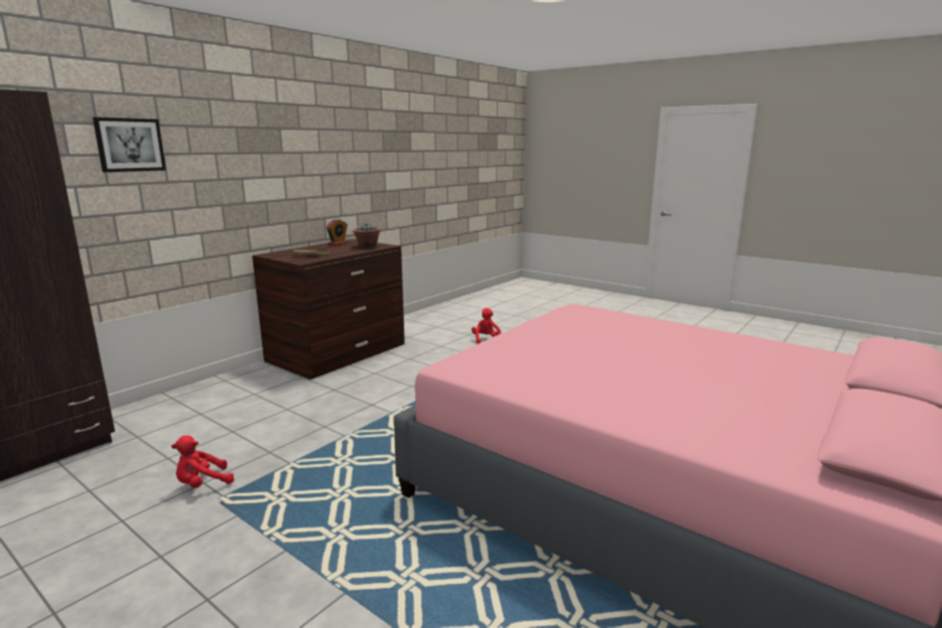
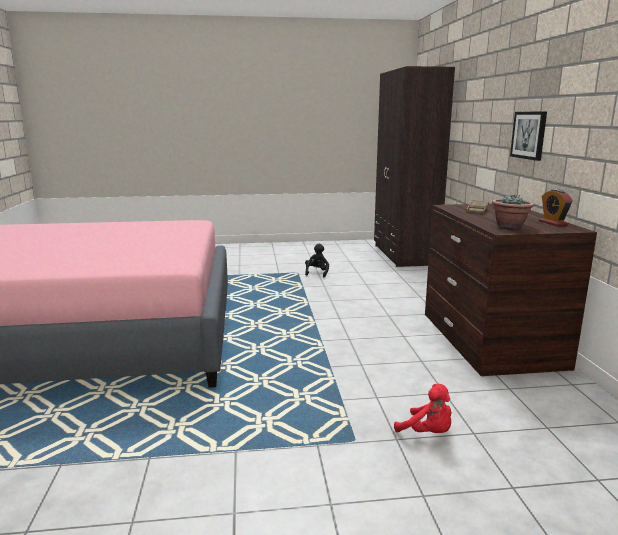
camera: 135 degrees right, 0 degrees up
(130, 145) = (480, 93): picture -> picture (529, 135)
(202, 484) = (317, 273): red plush toy -> black plush toy

